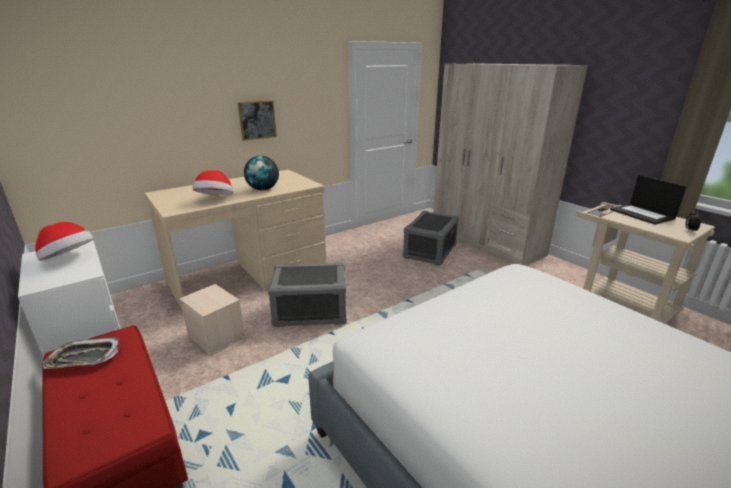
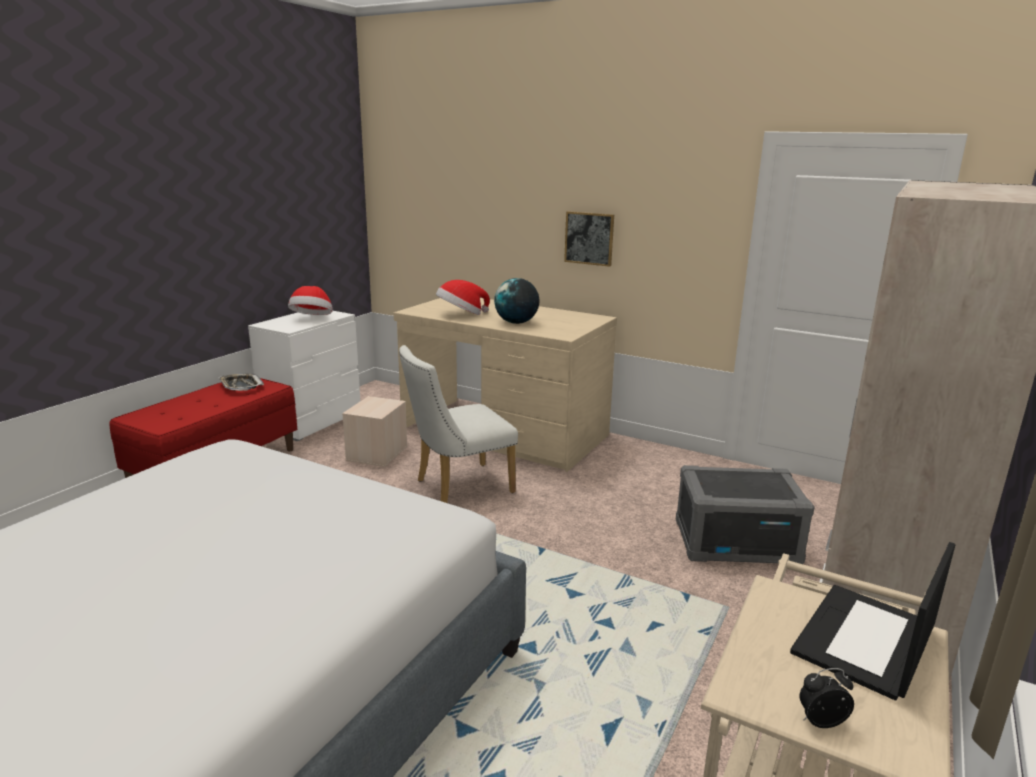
camera: 65 degrees right, 5 degrees down
(310, 312) = (457, 487): grey storage box -> white chair

